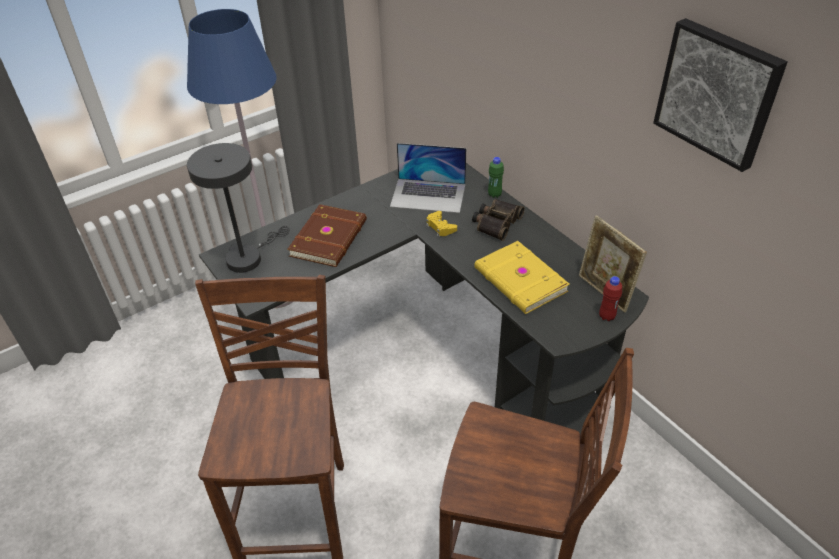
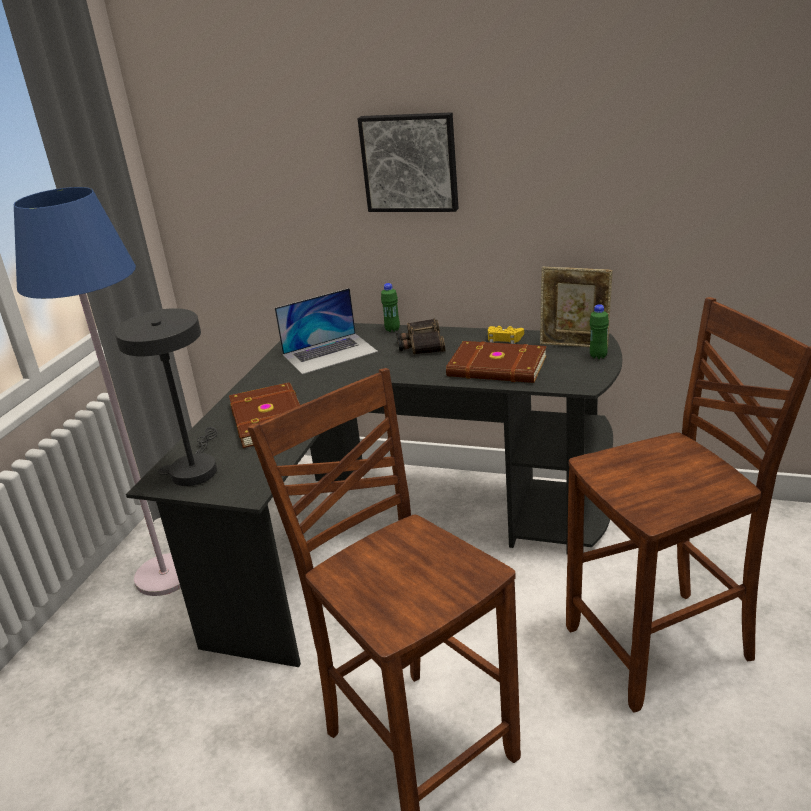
camera: 35 degrees left, 15 degrees down
(440, 227) = (373, 366): yellow game controller -> yellow game controller (504, 338)
(519, 281) = (497, 367): yellow book -> brown book
(606, 316) = (598, 356): red bottle -> green bottle
(718, 93) = (625, 89): picture -> picture (410, 162)

